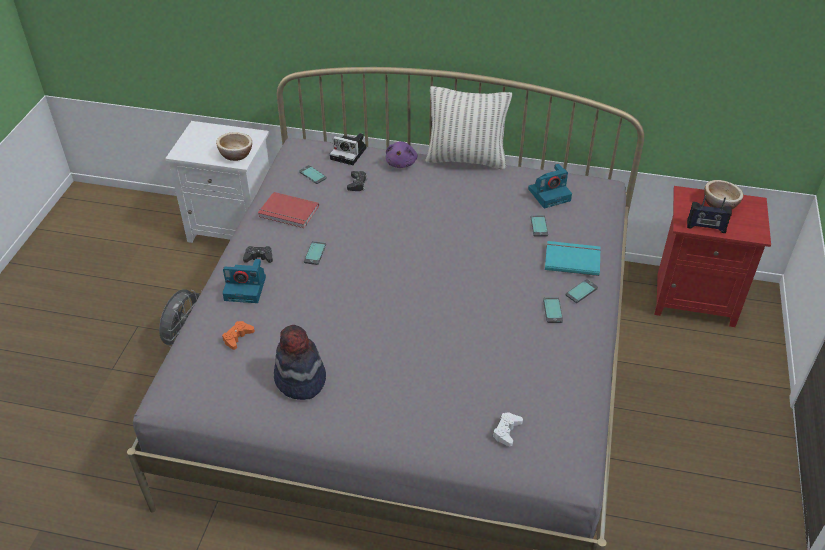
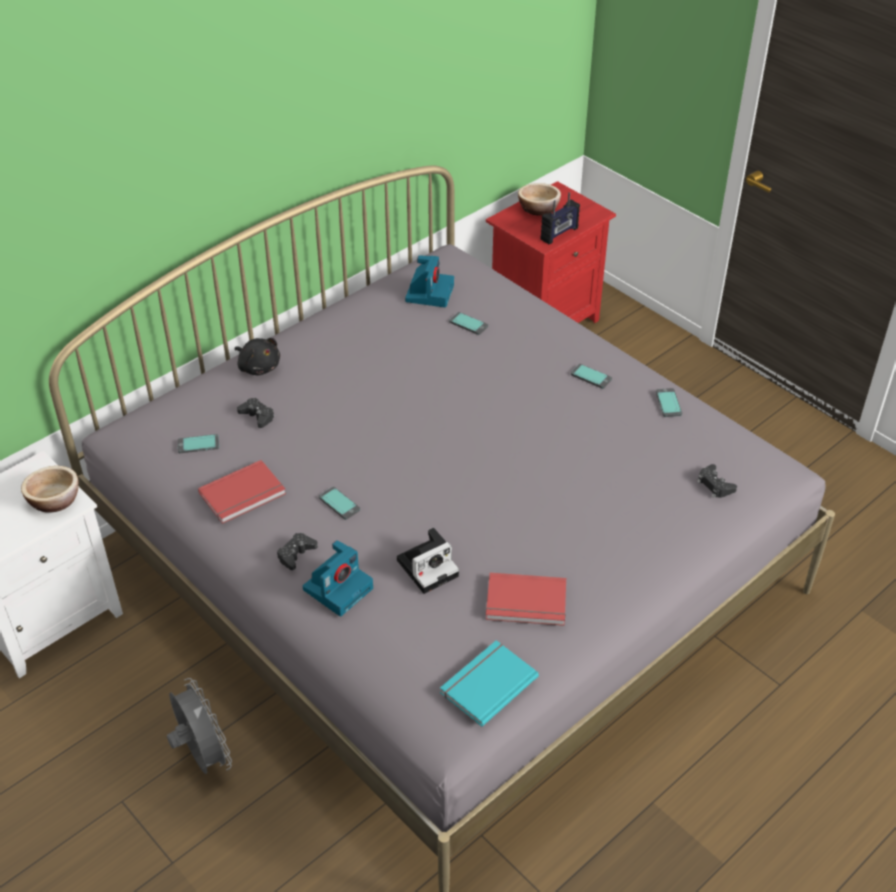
camera: 55 degrees left, 0 degrees up
(237, 337) = (414, 629): orange game controller -> none
(300, 380) = (526, 603): hat -> red book
(350, 153) = (194, 397): camera -> camera (429, 566)
(401, 163) = (258, 367): purple plush toy -> black plush toy
(466, 159) = (307, 319): pillow -> none
(506, 431) = (715, 485): white game controller -> black game controller
(572, 259) = (535, 328): turquoise book -> turquoise book (486, 684)
(581, 291) = (582, 346): phone -> phone (668, 403)

